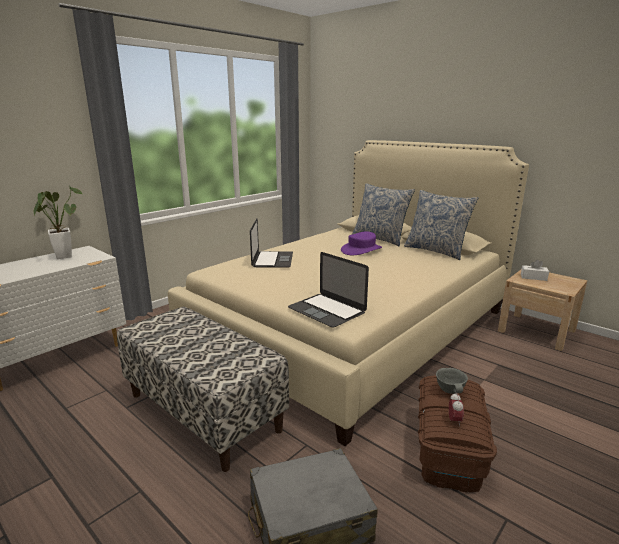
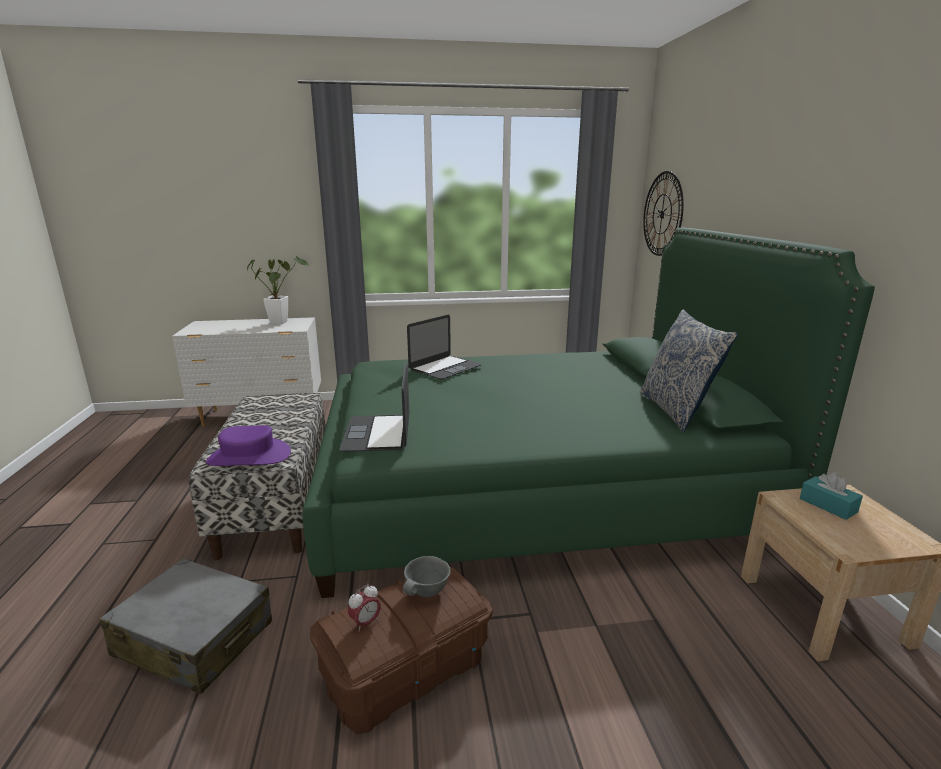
camera: 40 degrees right, 0 degrees up
(337, 132) = (662, 214): none -> wall clock
(351, 327) = (532, 483): beige bed -> green bed
(361, 250) = (571, 382): purple hat -> purple hat (249, 457)
(380, 239) = (631, 375): pillow -> none
(533, 277) = (828, 505): white tissue box -> turquoise tissue box

